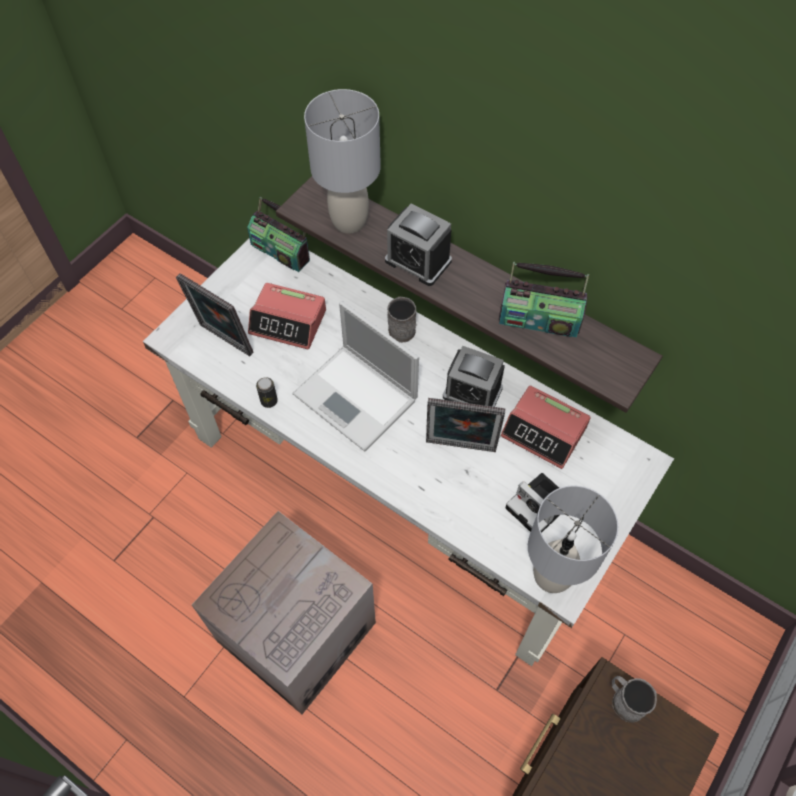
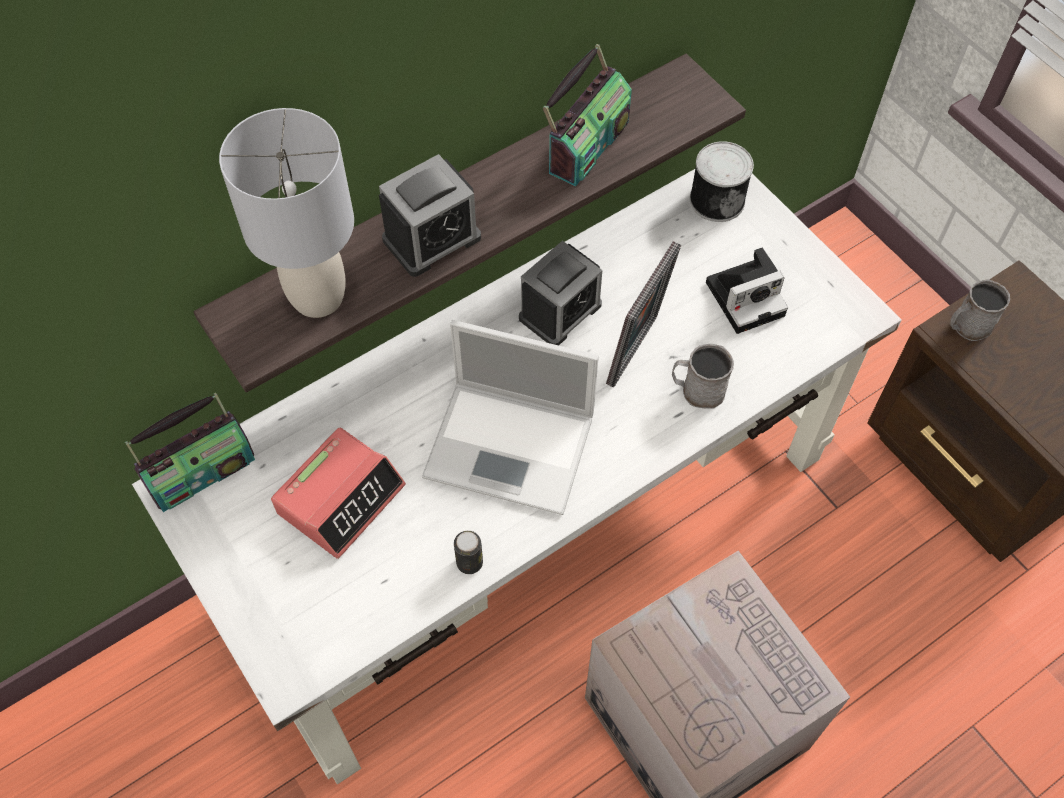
camera: 70 degrees left, 0 degrees up
(223, 341) = (334, 599): picture frame -> none
(357, 398) = (512, 447): laptop -> laptop turned 45 degrees clockwise
(401, 327) = (420, 358): grey mug -> grey mug (697, 390)
(544, 432) = (647, 257): alarm clock -> none
(551, 576) = (838, 319): grey table lamp -> none
(621, 462) = (716, 199): none -> can

